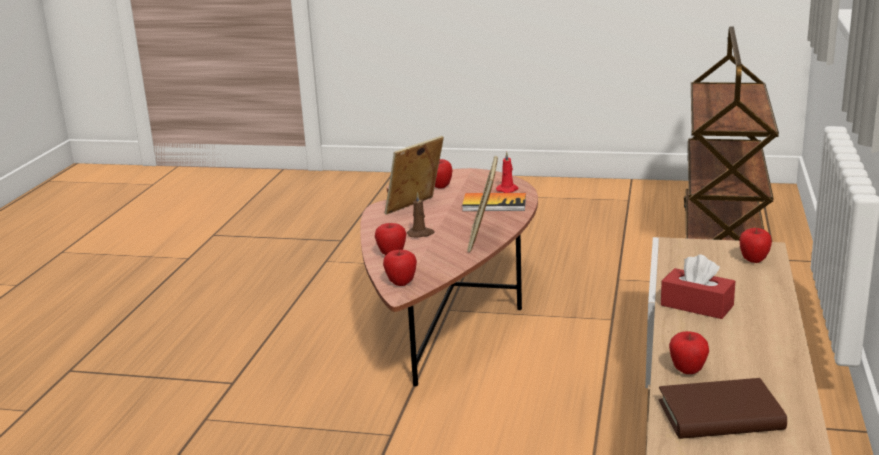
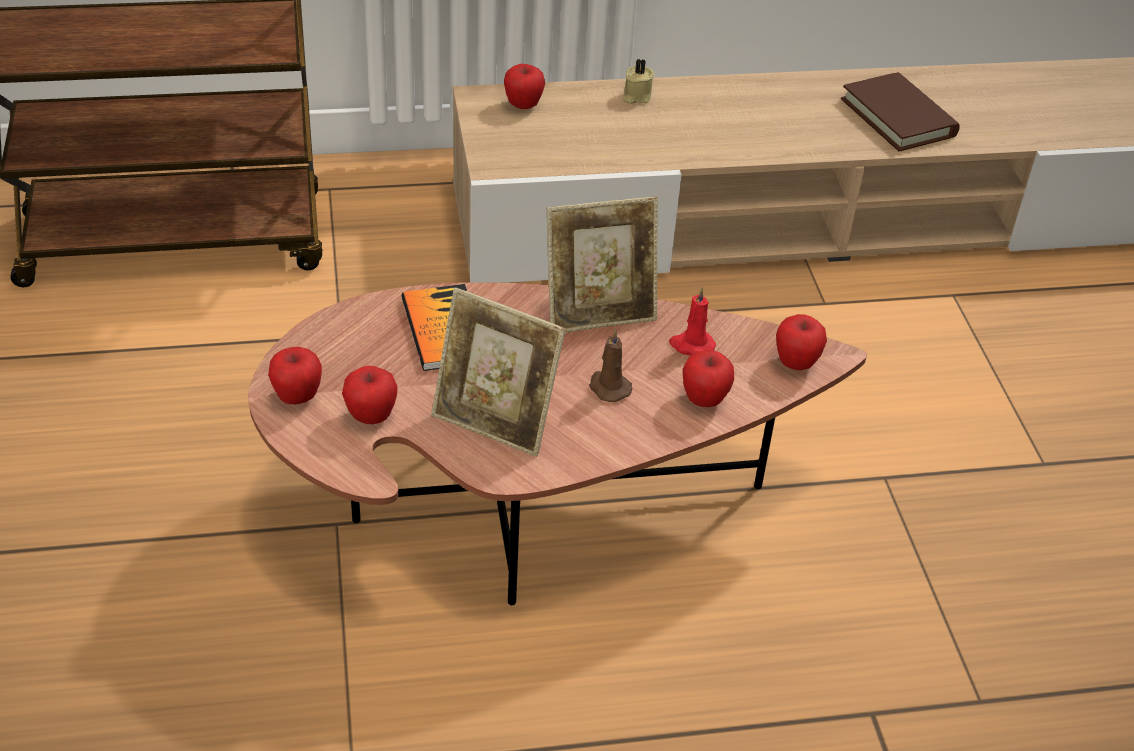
camera: 115 degrees left, 20 degrees up
(508, 189) = (367, 326): red candle -> red candle (691, 345)
(687, 371) = (829, 138): apple -> apple (297, 397)
(697, 305) = (673, 140): red tissue box -> none
(766, 301) = (635, 96): none -> beige candle

